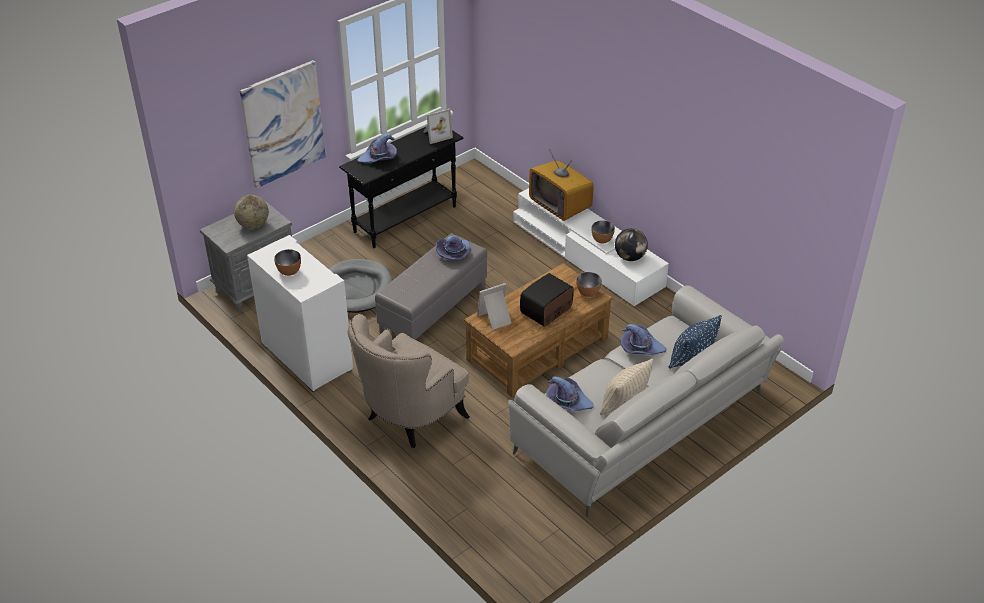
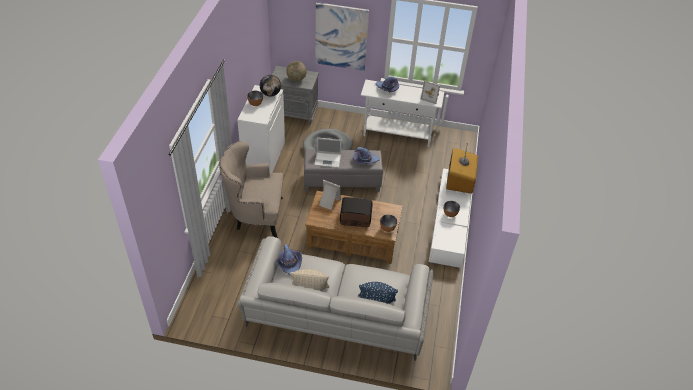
camera: 50 degrees right, 5 degrees up
(406, 219) = (397, 135): black console table -> white console table
(419, 283) = (328, 159): none -> laptop
(630, 257) = (450, 234): globe -> globe (270, 94)
(640, 348) = (362, 274): purple hat -> none

